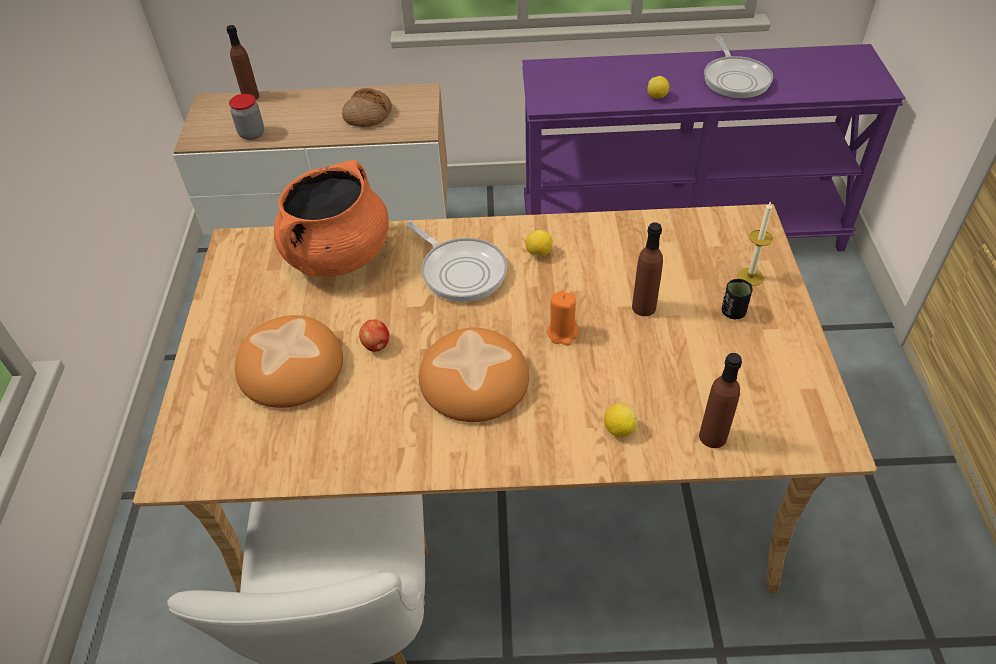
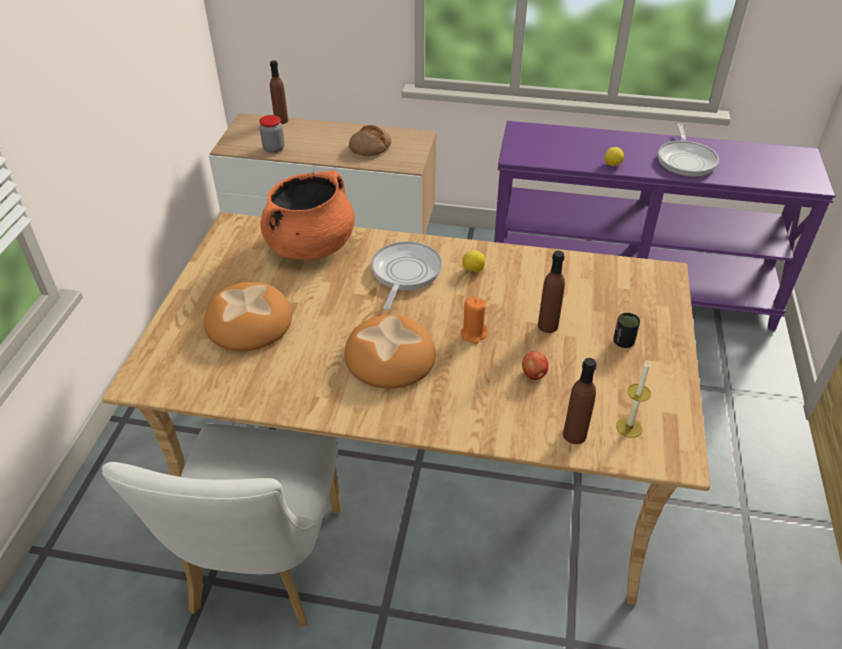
camera: 10 degrees right, 5 degrees down
(376, 345) = (320, 318): apple -> apple (534, 375)
(460, 271) = (404, 273): frying pan -> frying pan turned 135 degrees counterclockwise
(619, 429) = (497, 415): lemon -> none
(750, 277) = (647, 317): candle -> candle (629, 427)

